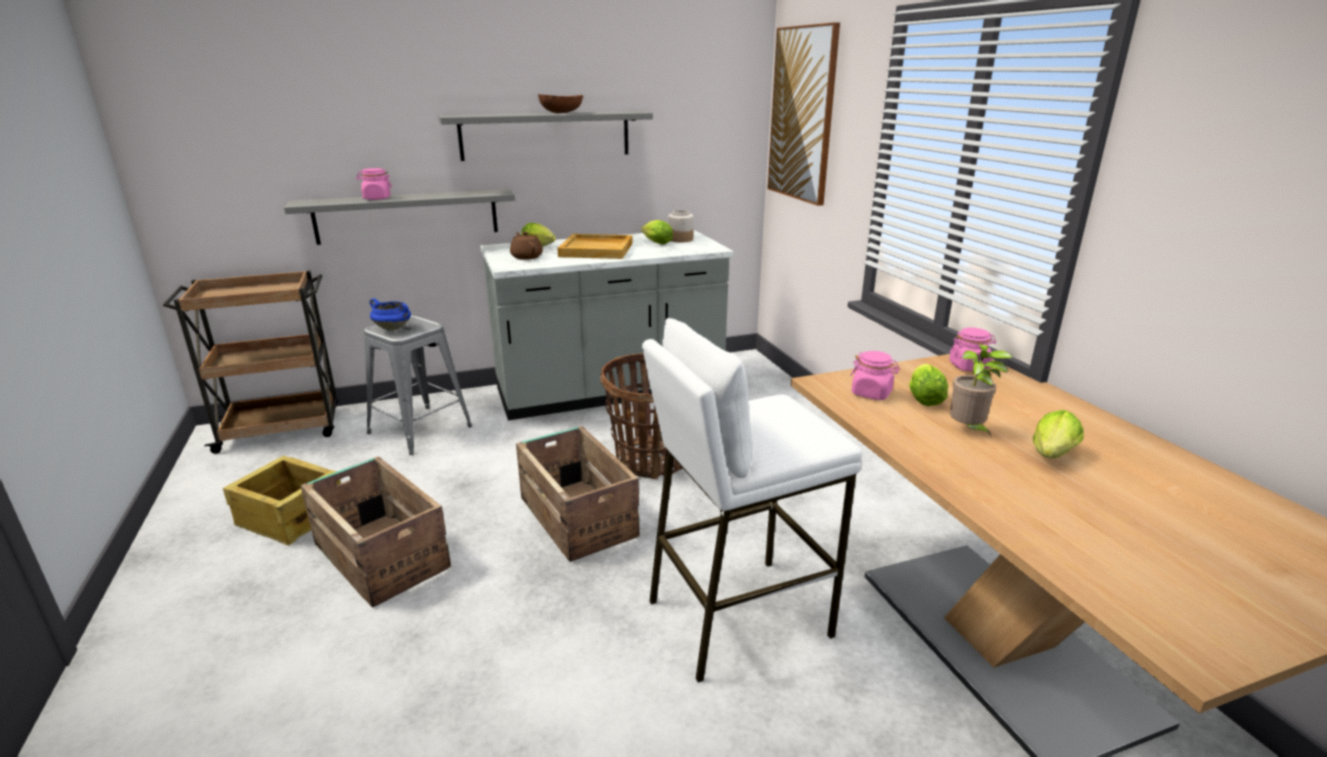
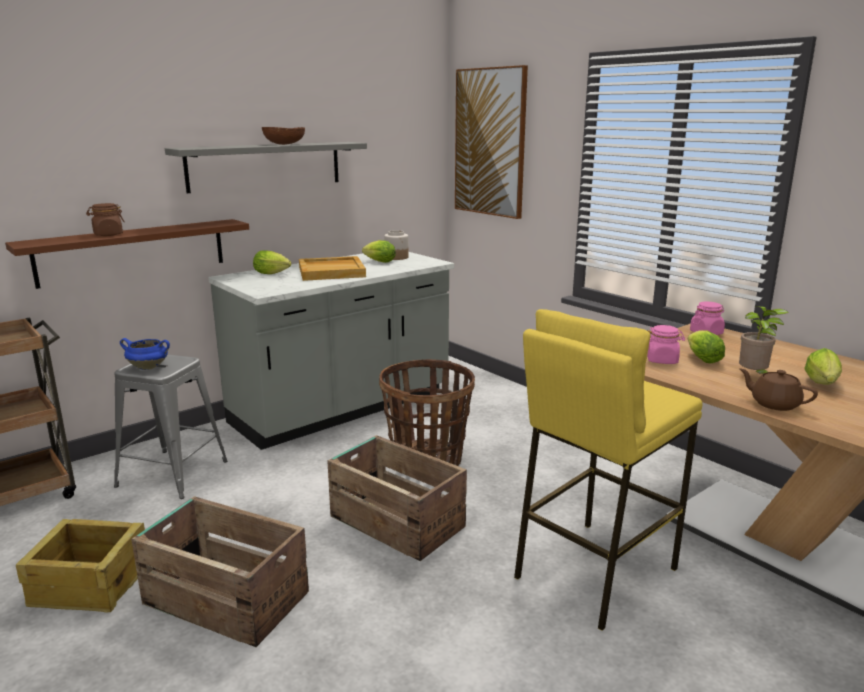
camera: 20 degrees left, 5 degrees down
(377, 198) = (108, 234): pink jar -> brown jar
(407, 216) = (133, 252): grey shelf -> brown shelf
(526, 257) = (271, 283): brown teapot -> brown teapot (774, 404)
(737, 617) = (593, 572): white stool -> yellow stool

